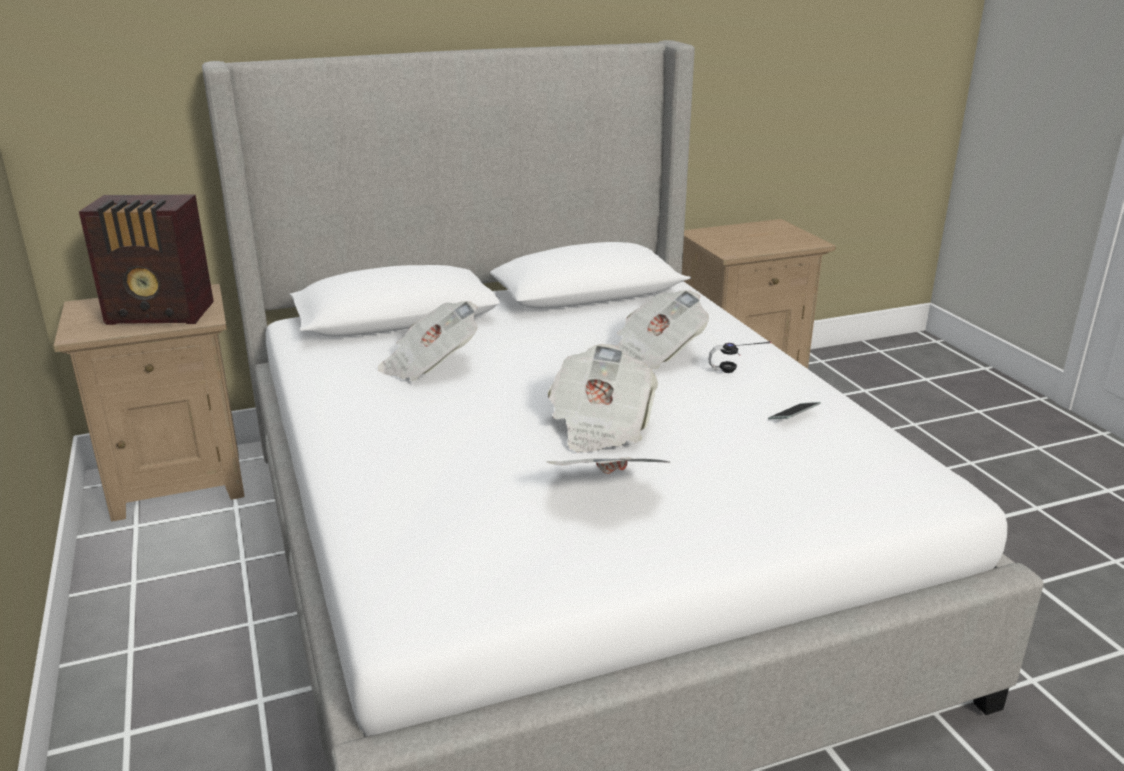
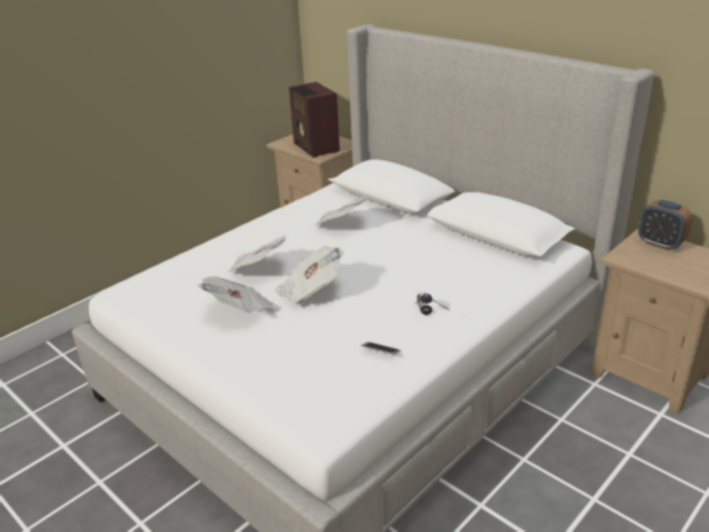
camera: 65 degrees right, 5 degrees up
(654, 354) = (424, 281): newspaper -> newspaper (259, 268)
(719, 233) = (660, 244): none -> alarm clock

